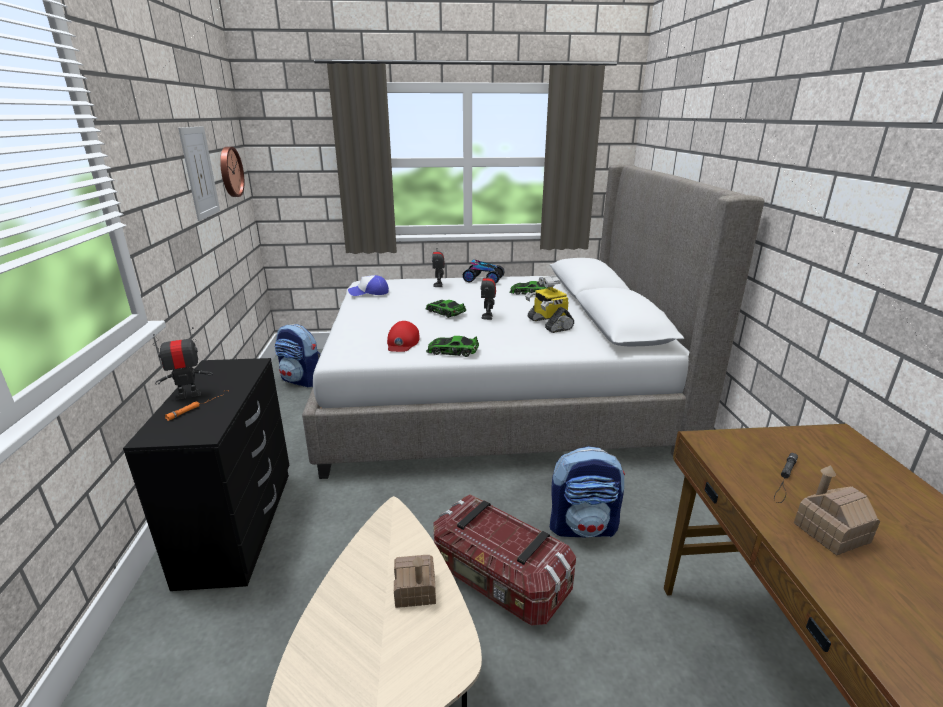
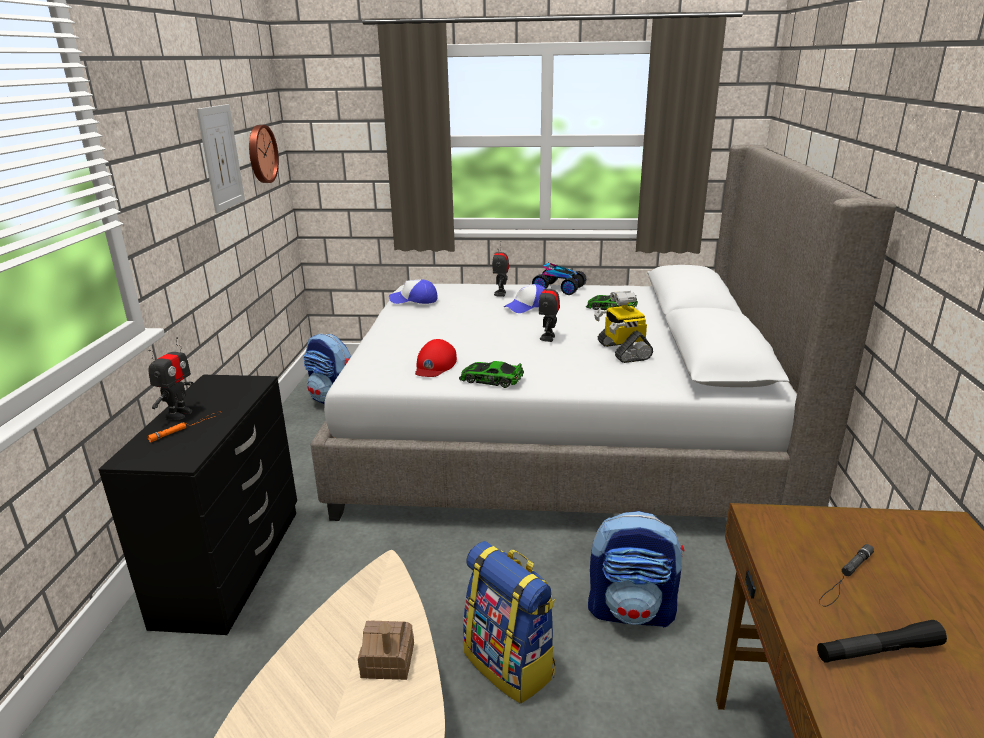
camera: 10 degrees right, 0 degrees up
(188, 394) = (179, 414): toy robot -> toy robot turned 120 degrees clockwise
(445, 312) = (497, 329): toy car -> none
(464, 294) = (528, 306): none -> cap
(498, 580) = (510, 664): storage box -> backpack
(830, 532) = (878, 651): toy house -> black flashlight

